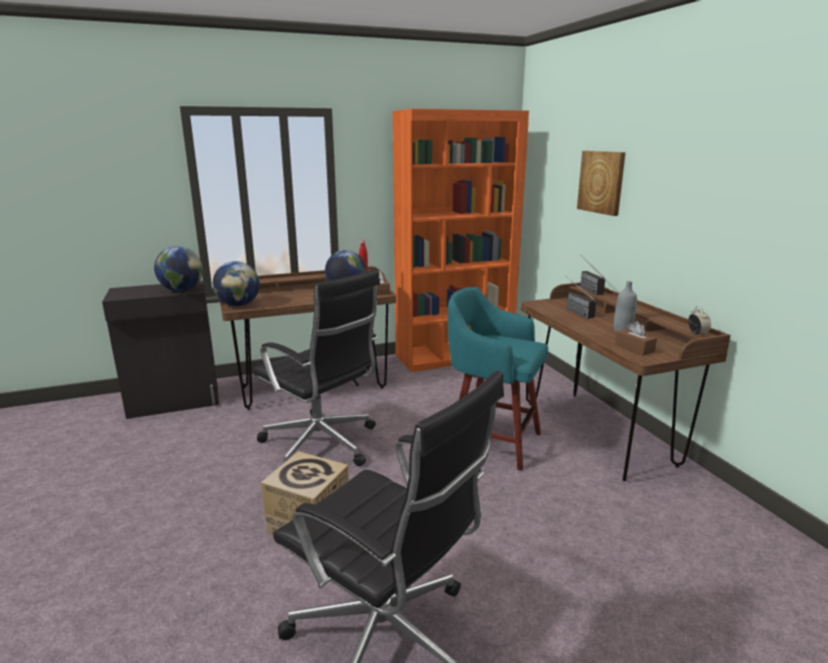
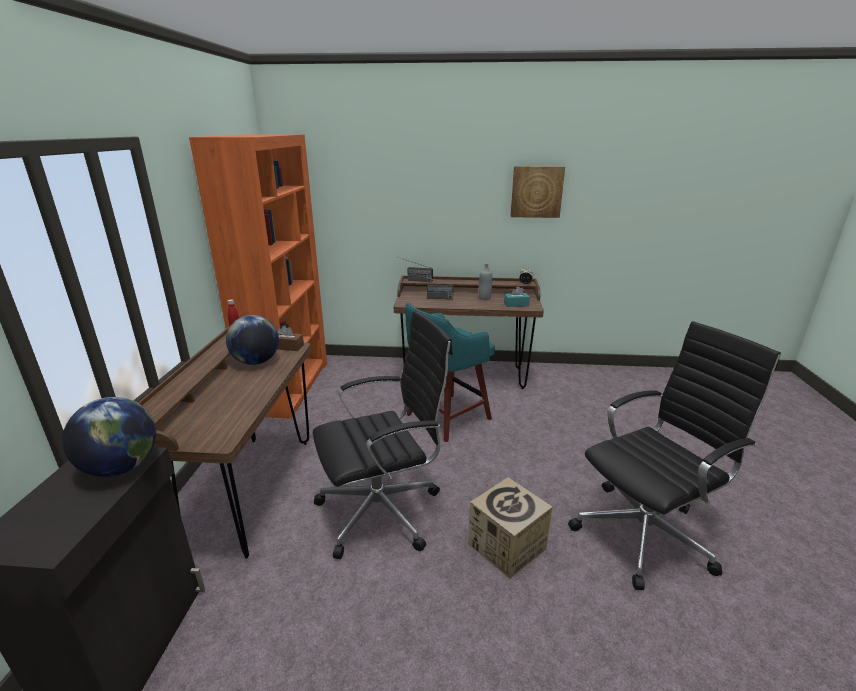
camera: 65 degrees left, 5 degrees up
(238, 305) = (212, 436): globe -> none
(601, 182) = (396, 195): picture -> picture (536, 192)
(634, 348) = (516, 304): brown tissue box -> turquoise tissue box

